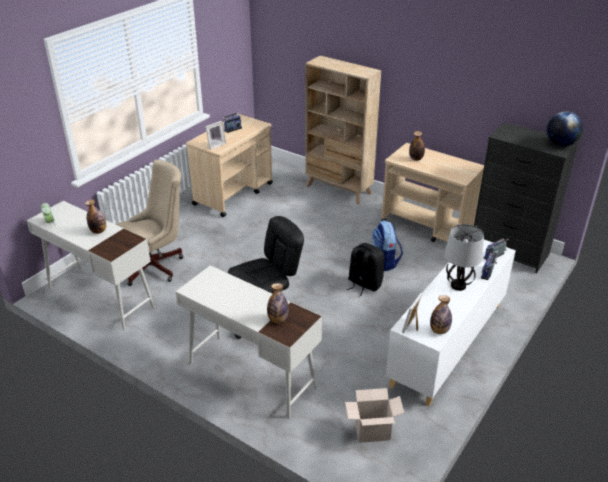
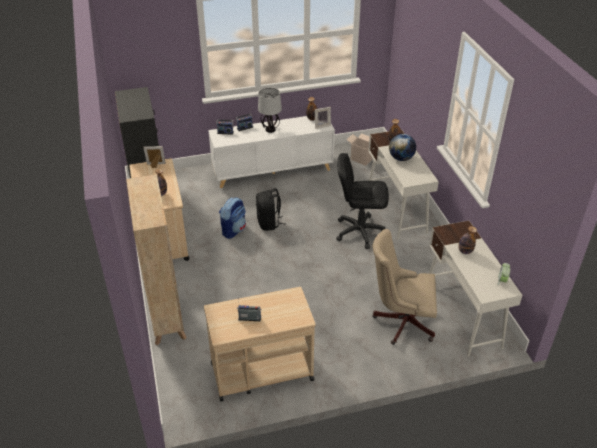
camera: 140 degrees left, 5 degrees up
(215, 145) = (291, 302): picture frame -> picture frame (156, 165)
(561, 144) = (128, 94): globe -> globe (401, 158)

